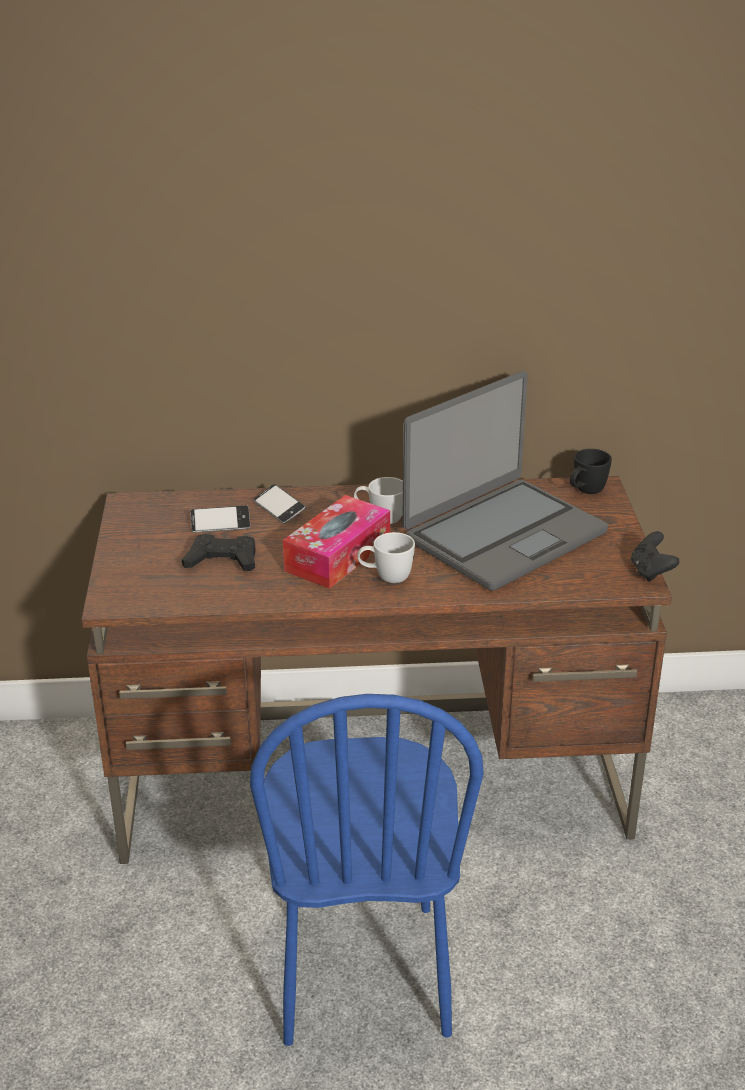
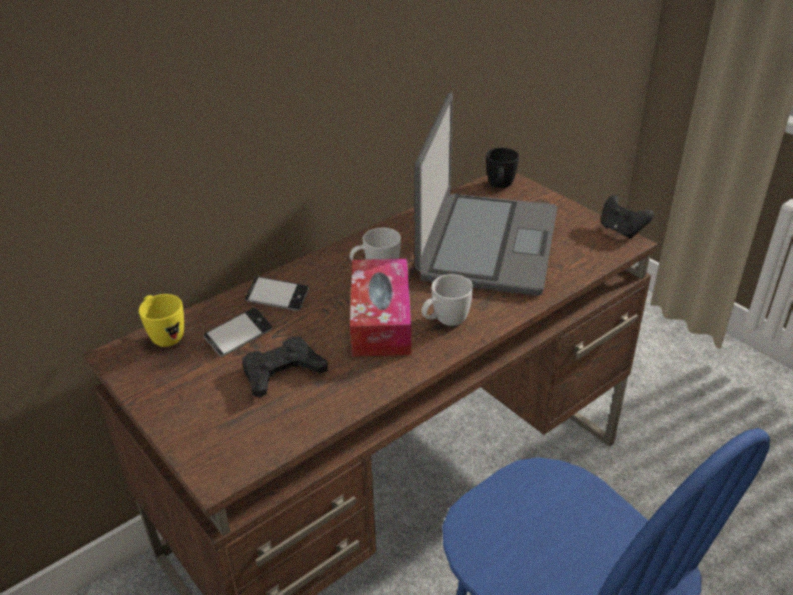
camera: 35 degrees left, 5 degrees up
(171, 502) = (164, 335): none -> yellow mug

